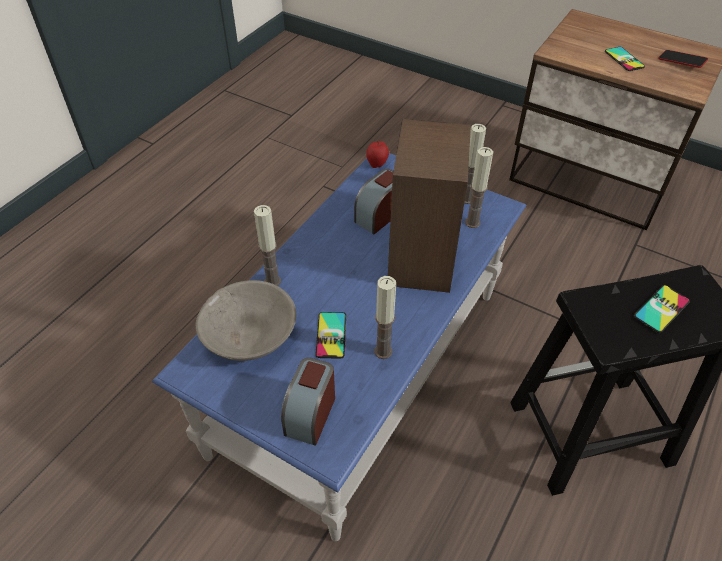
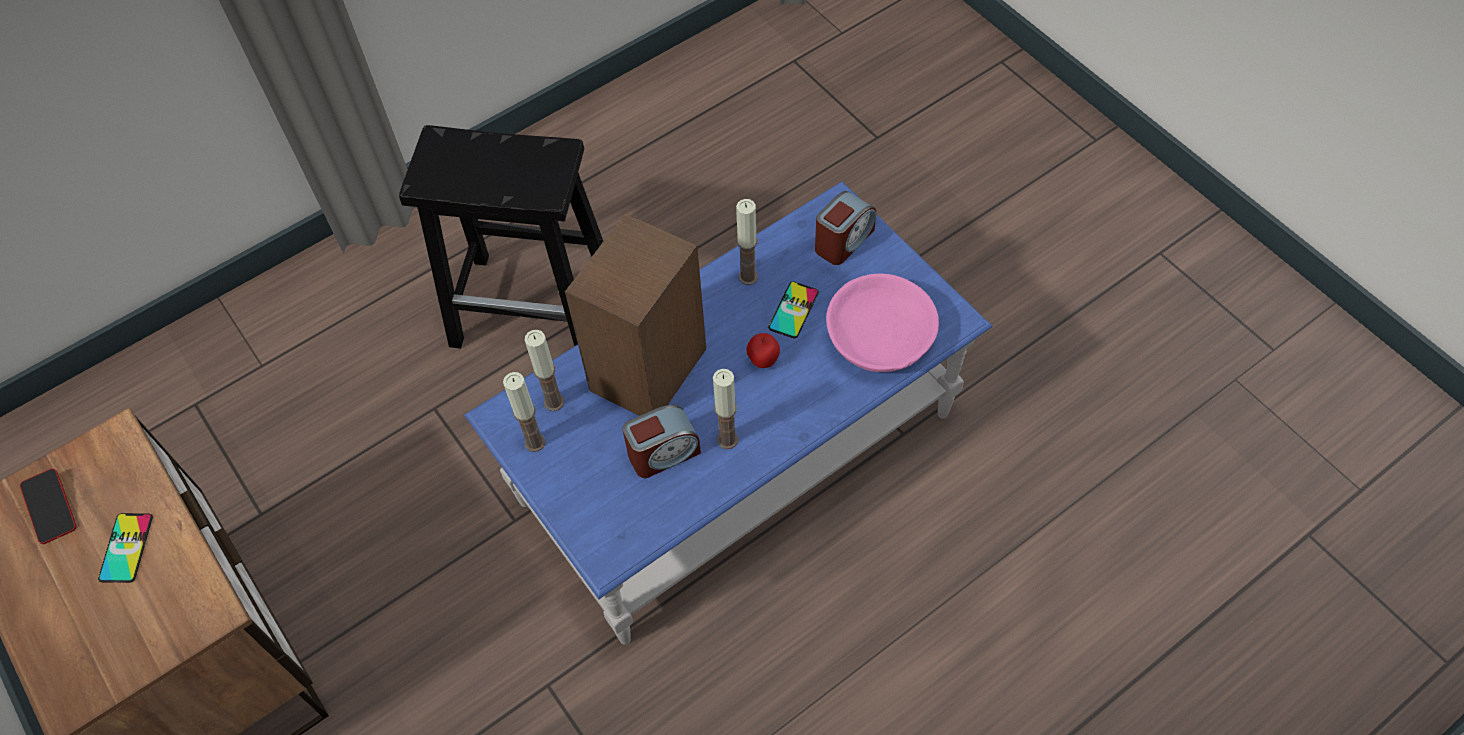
camera: 155 degrees left, 10 degrees up
(249, 335) = (880, 337): grey bowl -> pink bowl
(272, 281) = (835, 397): candle -> candle (727, 439)
(377, 165) = (617, 550): apple -> apple (763, 361)
(661, 309) = (483, 167): phone -> none

